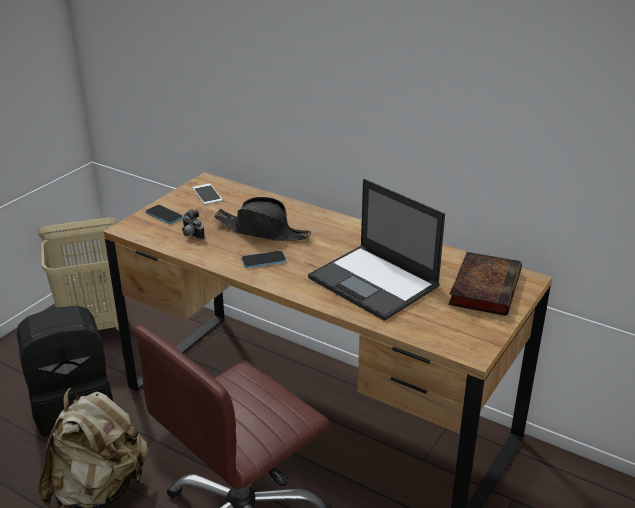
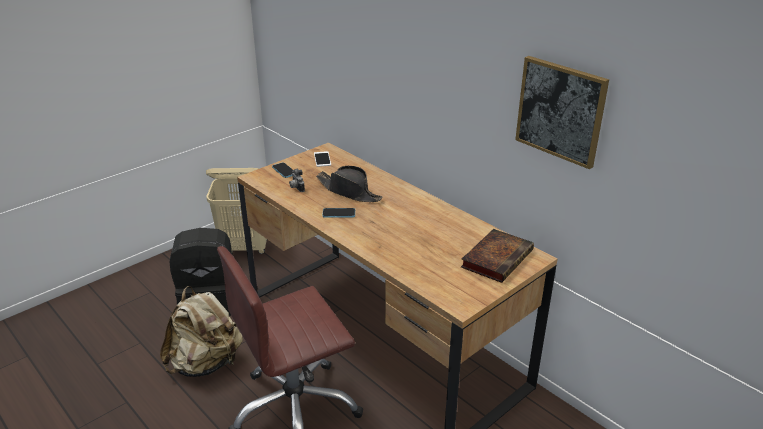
camera: 15 degrees right, 0 degrees up
(374, 282) = (413, 242): laptop -> none
(551, 95) = (560, 111): none -> picture

